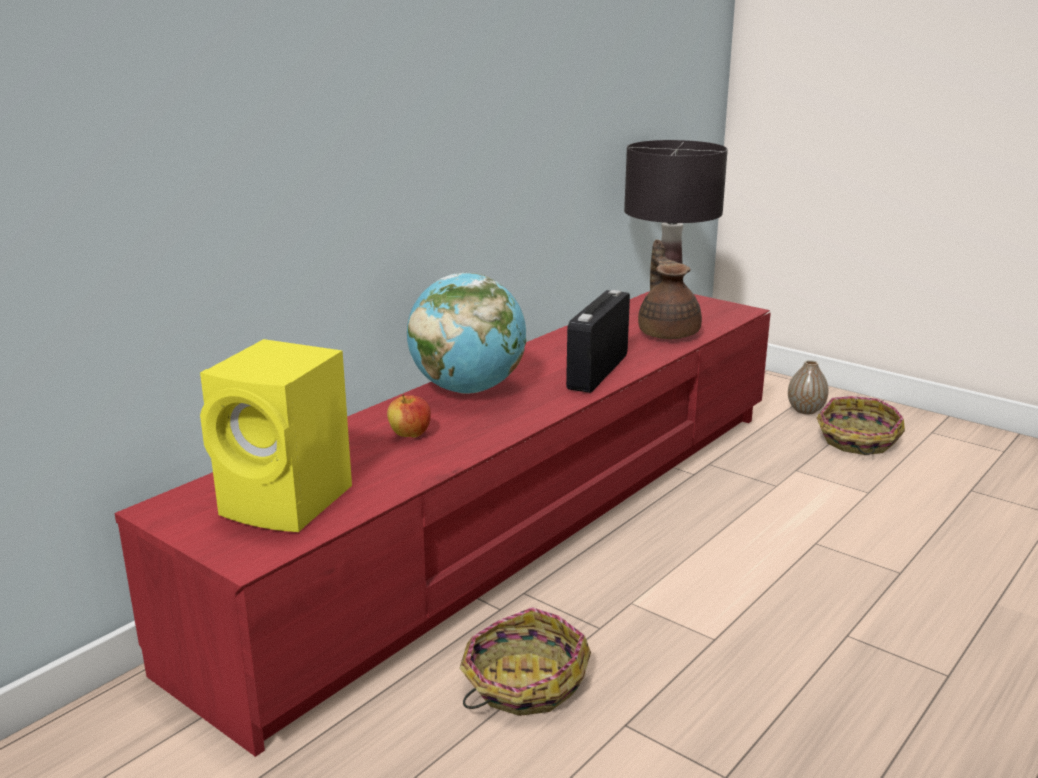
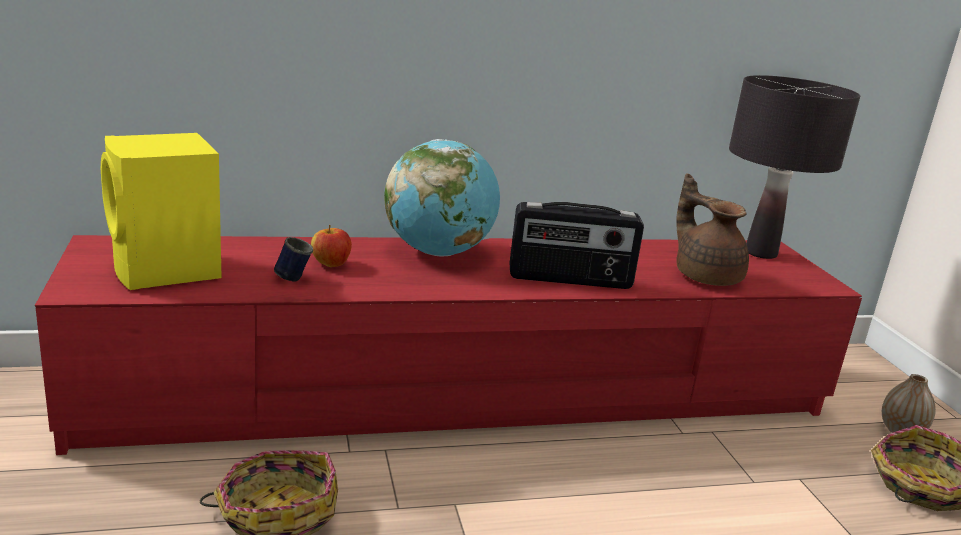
camera: 35 degrees right, 0 degrees up
(404, 458) = (293, 276): none -> blue mug
(596, 372) = (570, 280): radio -> radio turned 150 degrees counterclockwise
(668, 332) = (705, 276): brown teapot -> brown teapot turned 60 degrees counterclockwise

